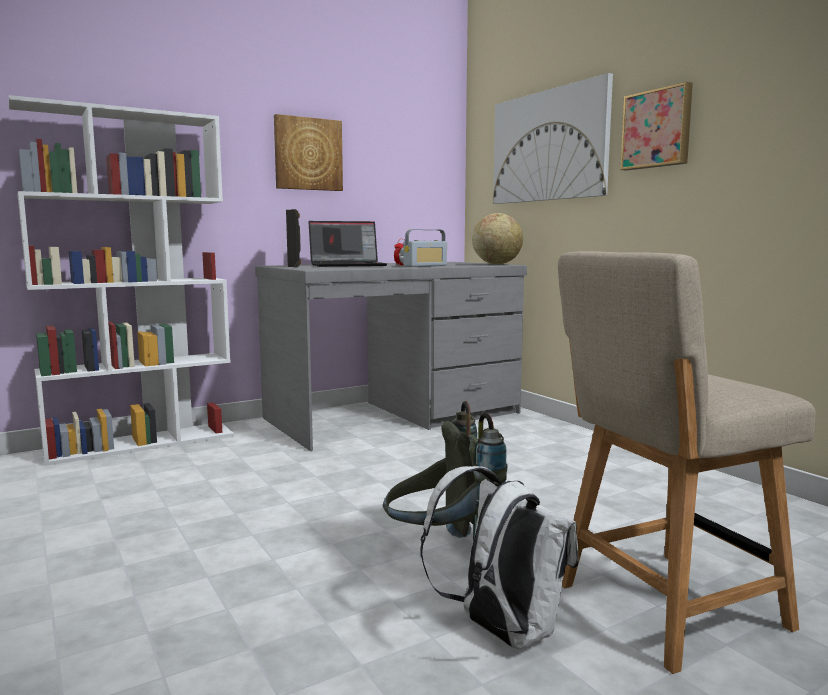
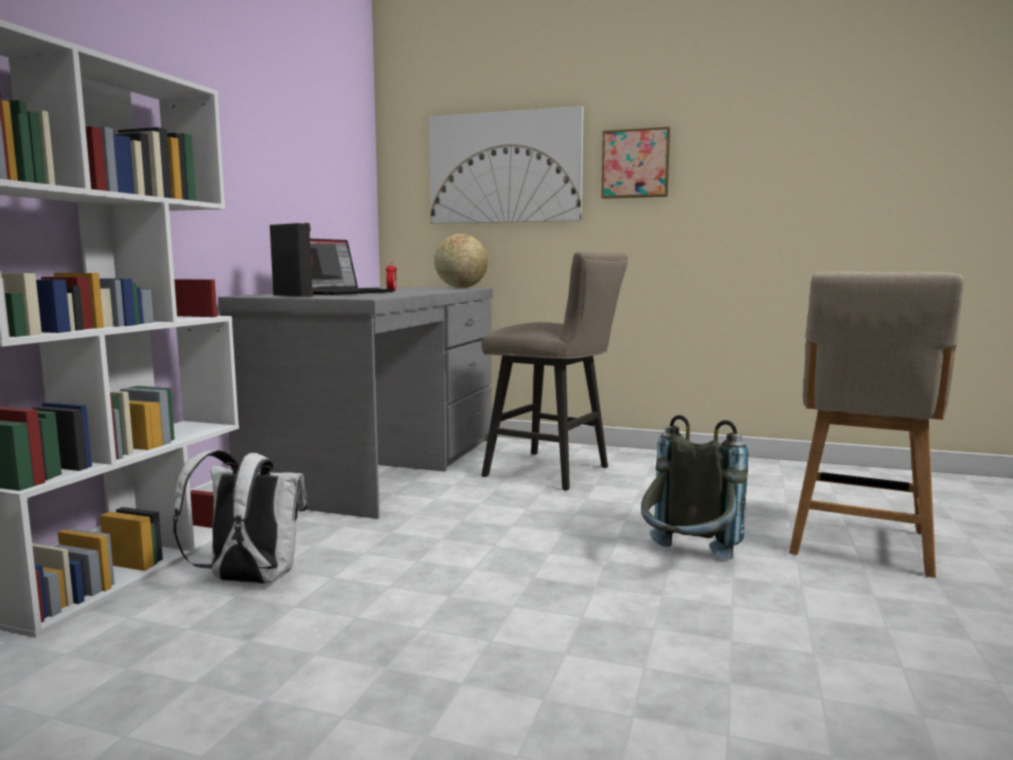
camera: 40 degrees left, 0 degrees up
(308, 154) = (257, 151): picture -> none
(425, 266) = (423, 291): radio -> none
(500, 631) = (827, 594): white backpack -> white backpack (248, 580)
(513, 451) = (555, 472): none -> beige stool

